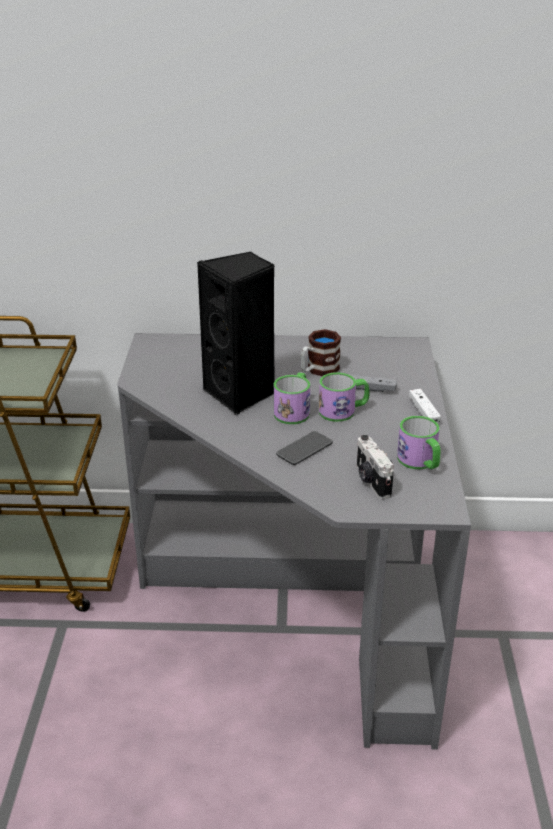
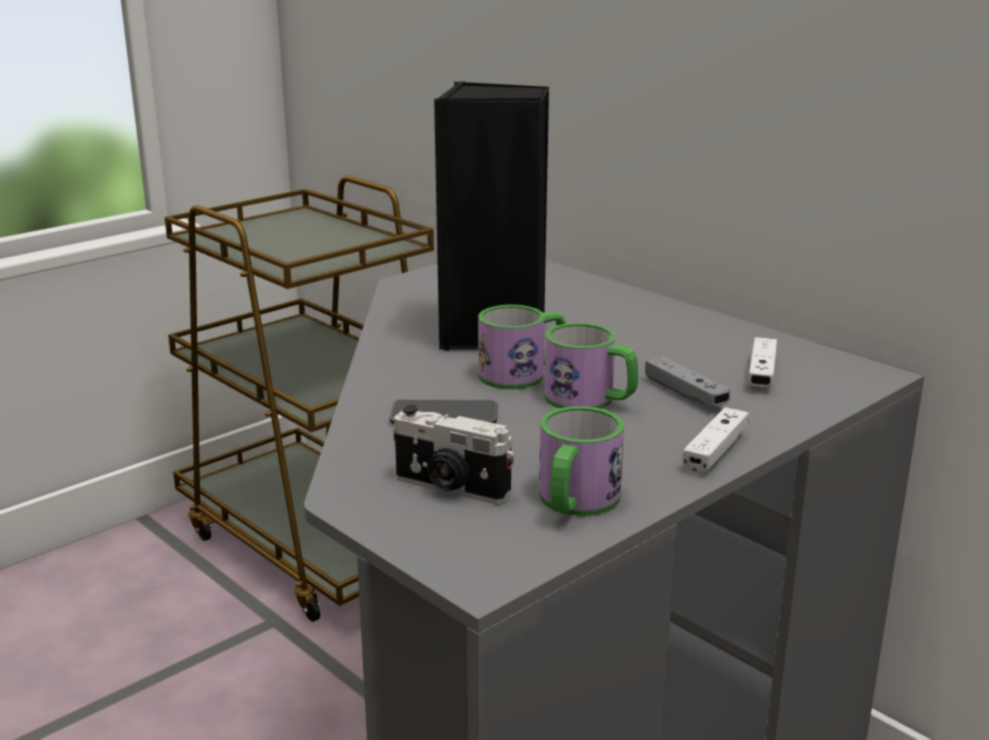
camera: 45 degrees right, 10 degrees down
(318, 370) = (651, 349): mug -> none
(371, 481) = (450, 488): camera -> camera turned 90 degrees counterclockwise
(378, 364) = (761, 374): none -> white game controller

